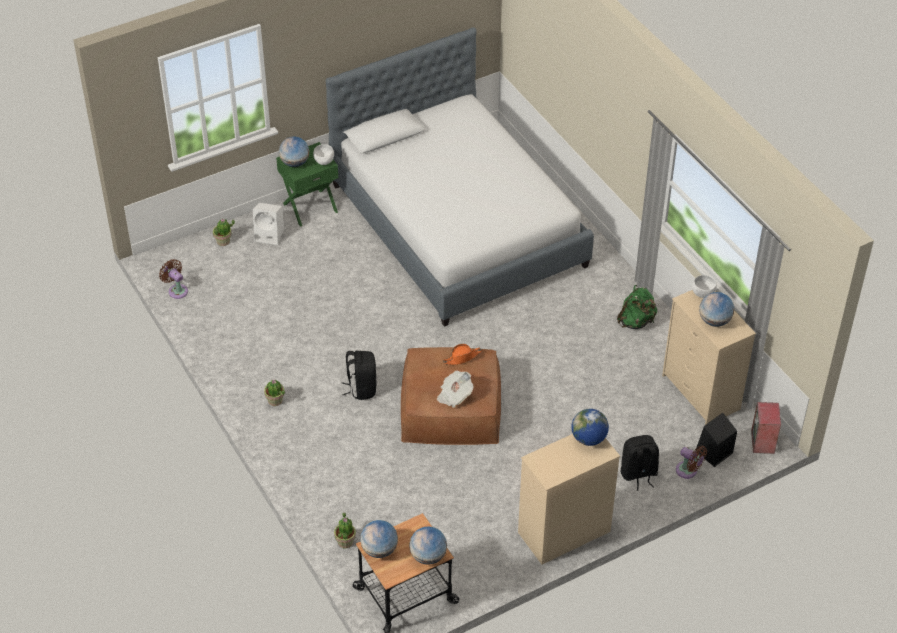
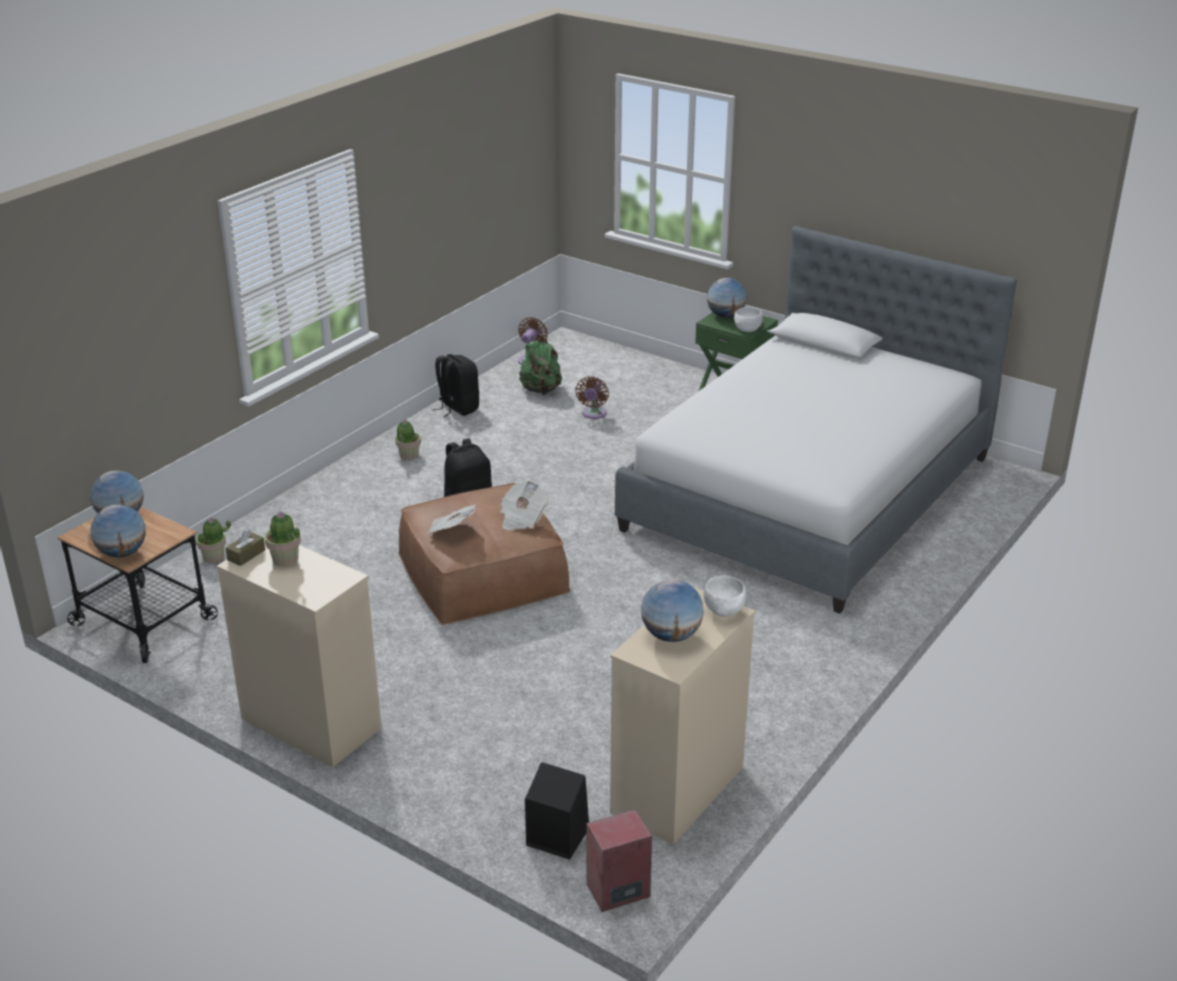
camera: 65 degrees right, 15 degrees down
(223, 241) = (627, 363): potted plant -> potted plant (285, 559)
(270, 235) = (664, 384): white speaker -> none
(462, 357) = (522, 518): orange hat -> newspaper
(542, 473) = (246, 555): none -> brown tissue box
(588, 438) = (334, 577): globe -> none
(635, 322) = (771, 685): green backpack -> green backpack (541, 390)
(638, 474) = (462, 766): black backpack -> black backpack (457, 408)
(688, 471) = (499, 818): brown fan -> brown fan (593, 414)

